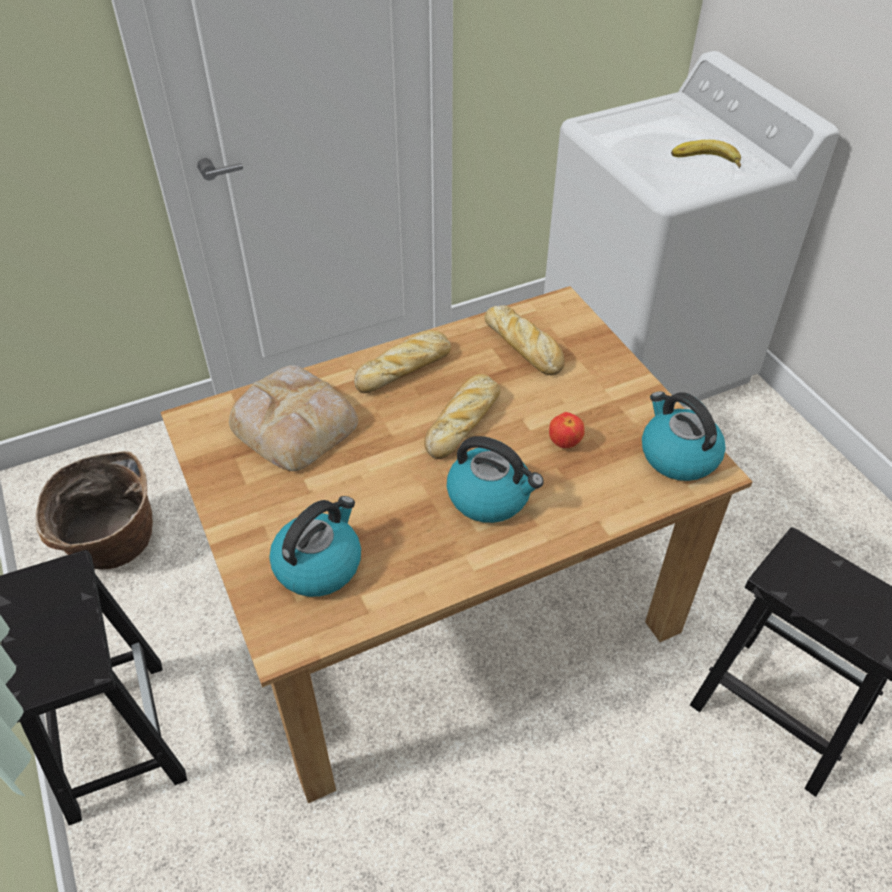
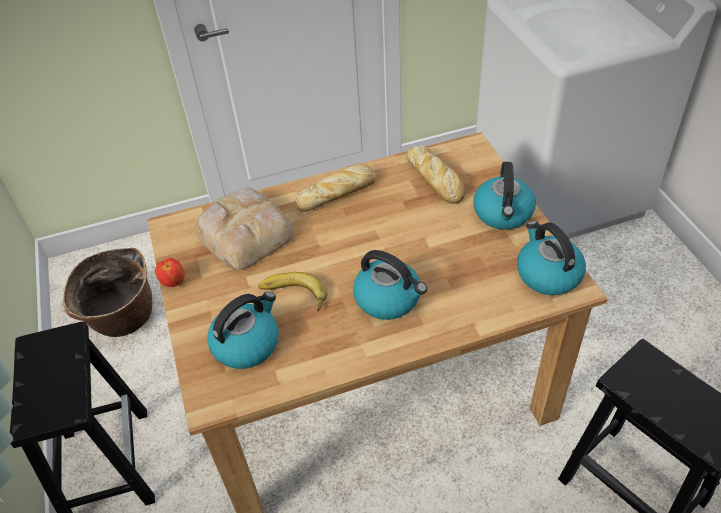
camera: 10 degrees right, 0 degrees up
(464, 420) = (377, 236): bread -> none
(564, 443) = (455, 259): apple -> apple (174, 282)
(613, 385) = (503, 213): none -> kettle
(705, 162) = (601, 32): banana -> banana (293, 296)

